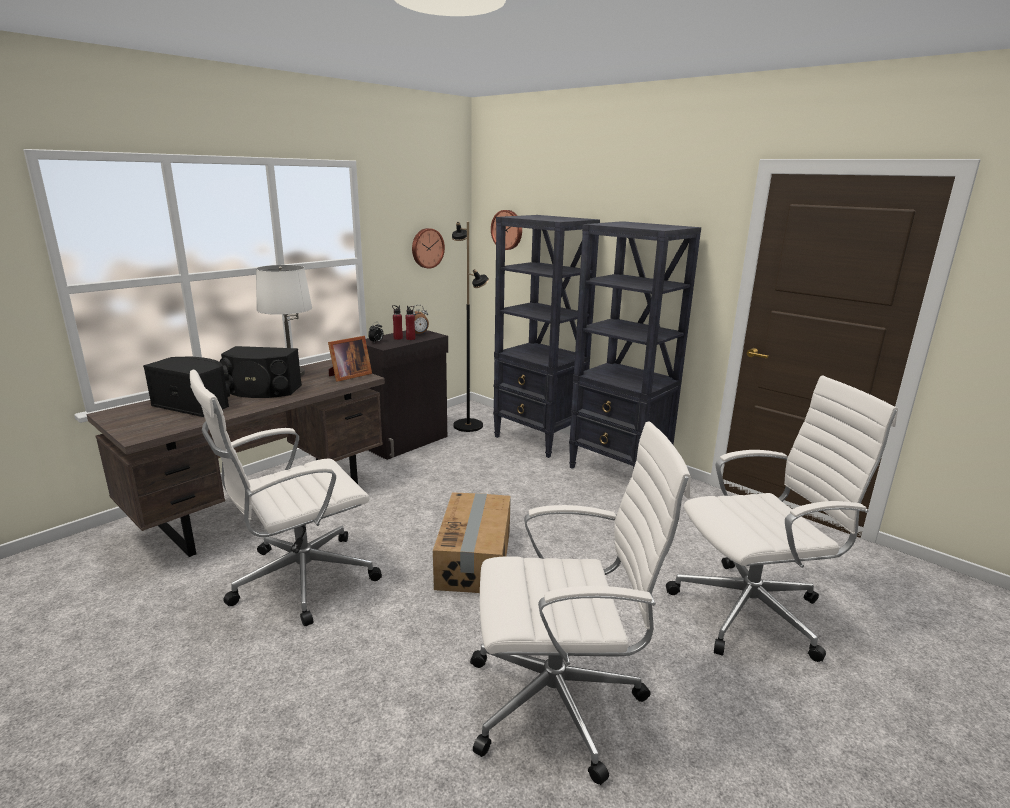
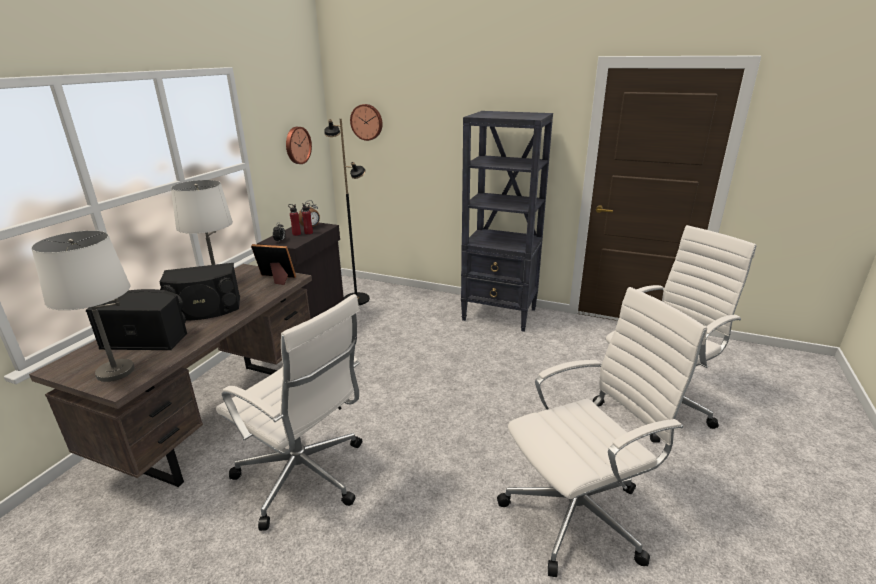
camera: 20 degrees left, 5 degrees up
(146, 425) = (115, 372): none -> white table lamp
(299, 579) = (304, 477): white office chair -> white office chair turned 90 degrees counterclockwise
(348, 376) = (276, 279): picture frame -> picture frame turned 105 degrees counterclockwise
(475, 558) = (441, 416): cardboard box -> none
(539, 439) = (422, 300): black bookcase -> none

